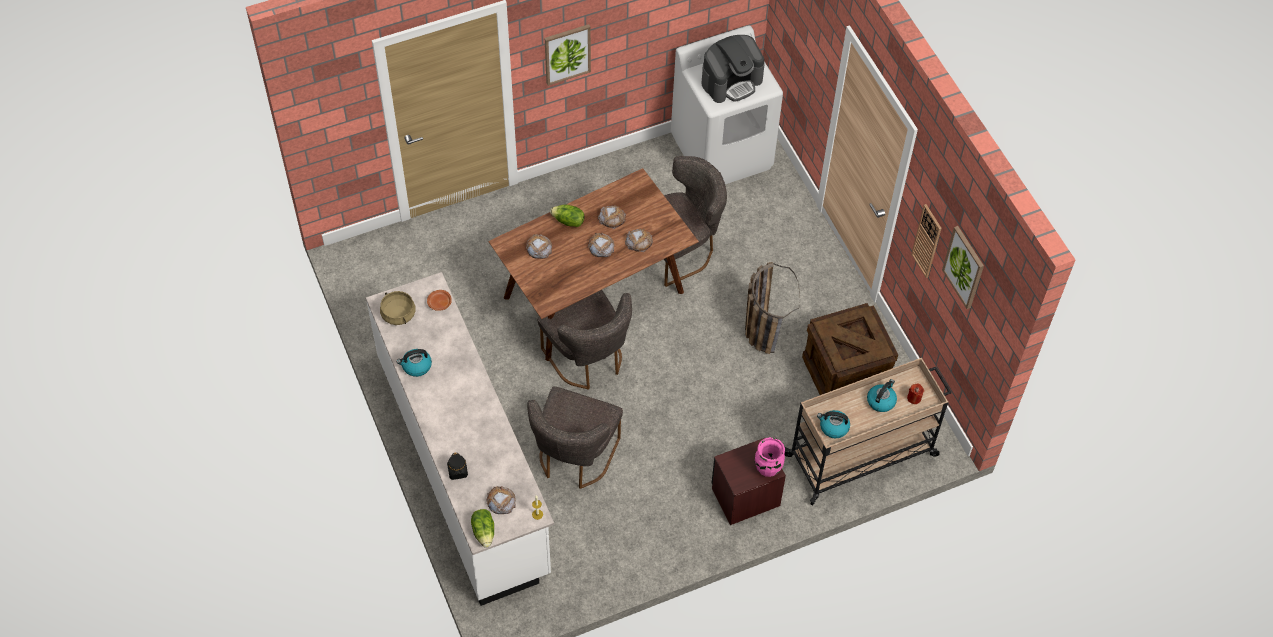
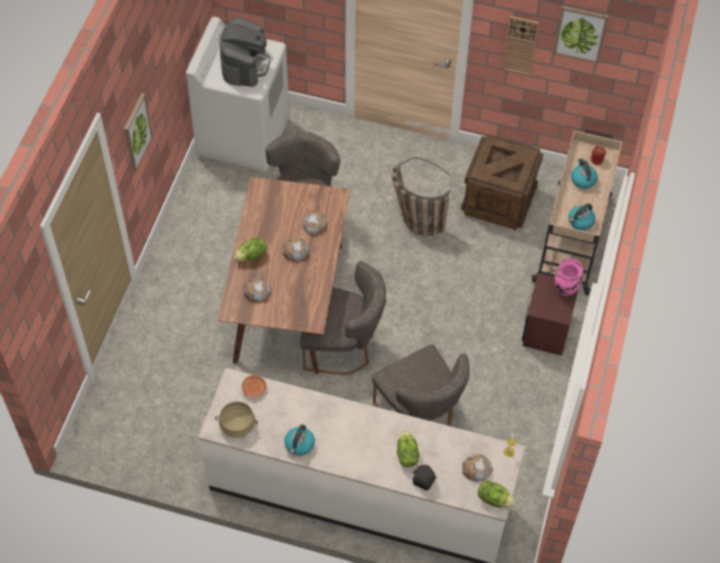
camera: 50 degrees left, 0 degrees up
(471, 444) = (406, 454): none -> lettuce
(612, 218) = (276, 226): bread -> none

